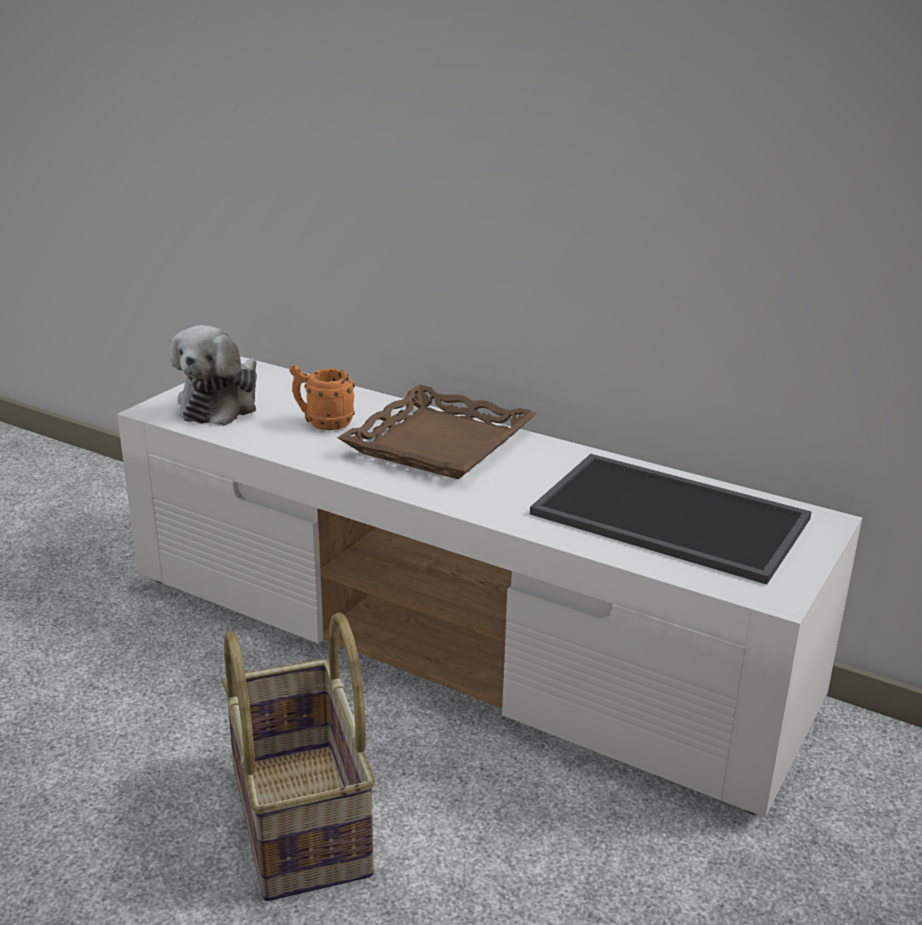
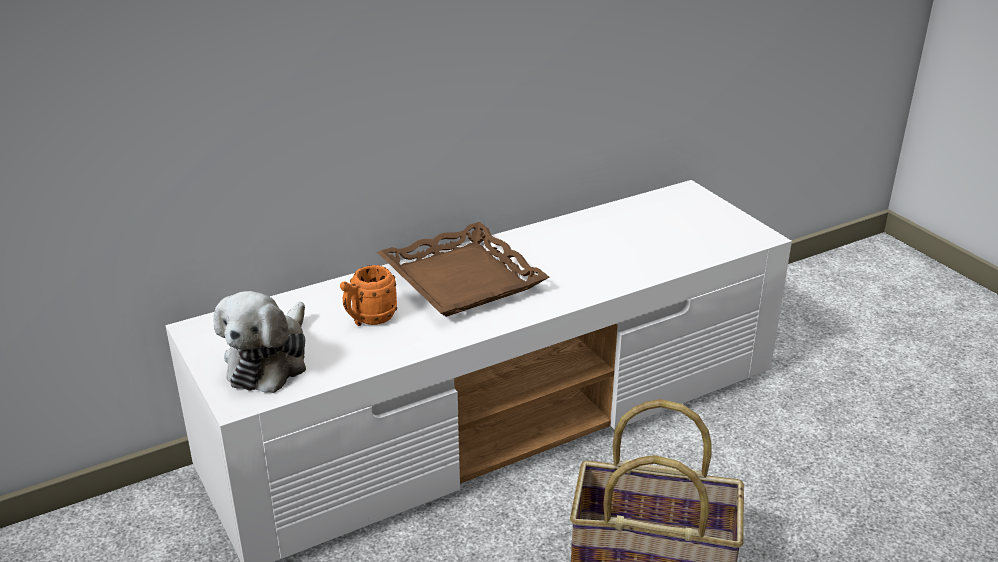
camera: 60 degrees left, 5 degrees up
(221, 404) = (270, 360): plush toy -> plush toy turned 60 degrees clockwise
(674, 515) = (646, 231): tray -> none

